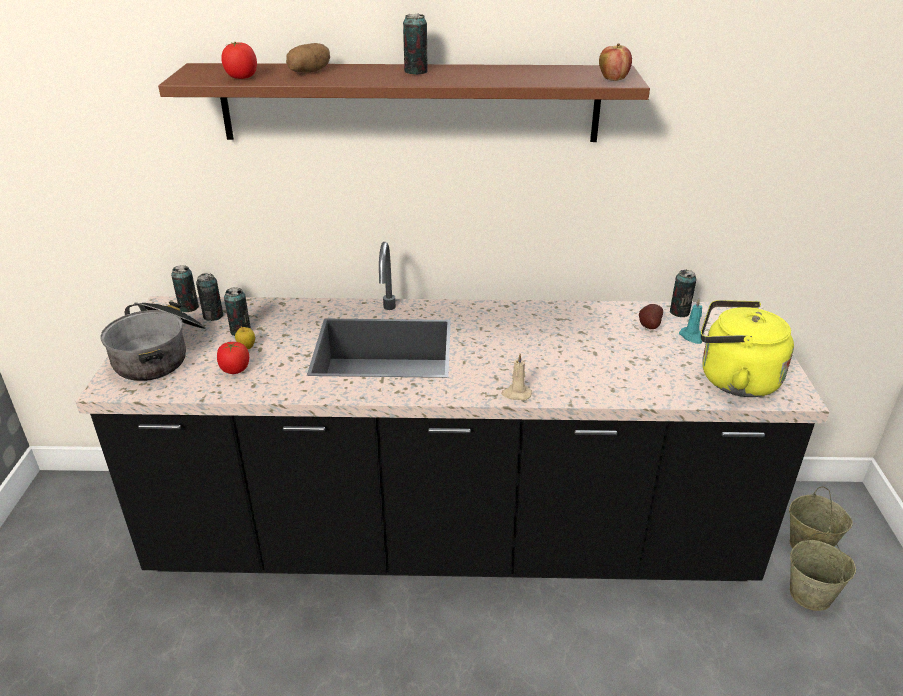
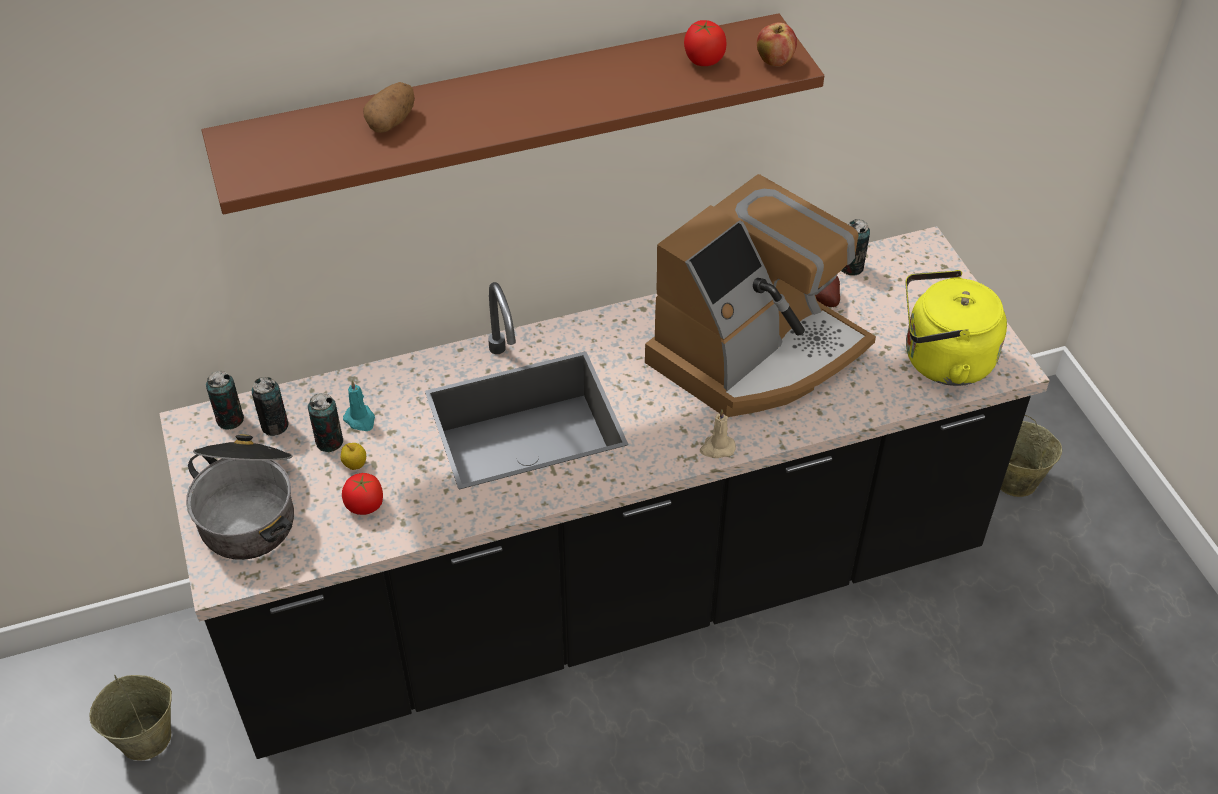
camera: 20 degrees left, 15 degrees up
(241, 78) = (316, 158): tomato -> tomato (703, 61)
(416, 72) = (528, 92): can -> none
(578, 345) = (756, 353): none -> coffee machine
(691, 337) = (877, 305): turquoise candle -> turquoise candle (360, 420)
(811, 595) = (1030, 541): beige bucket -> beige bucket (146, 737)

